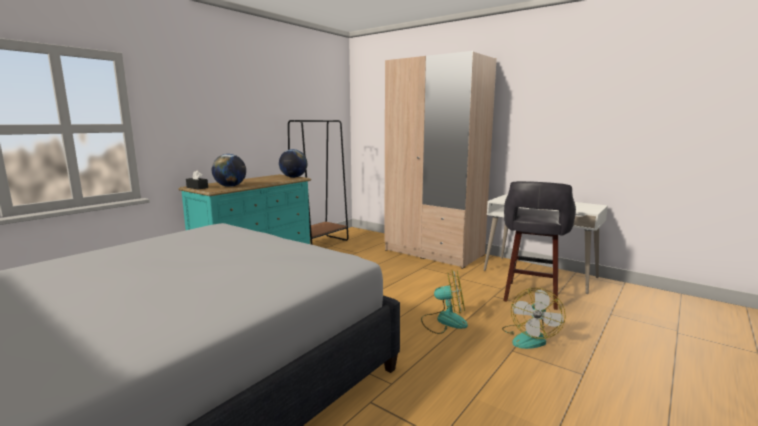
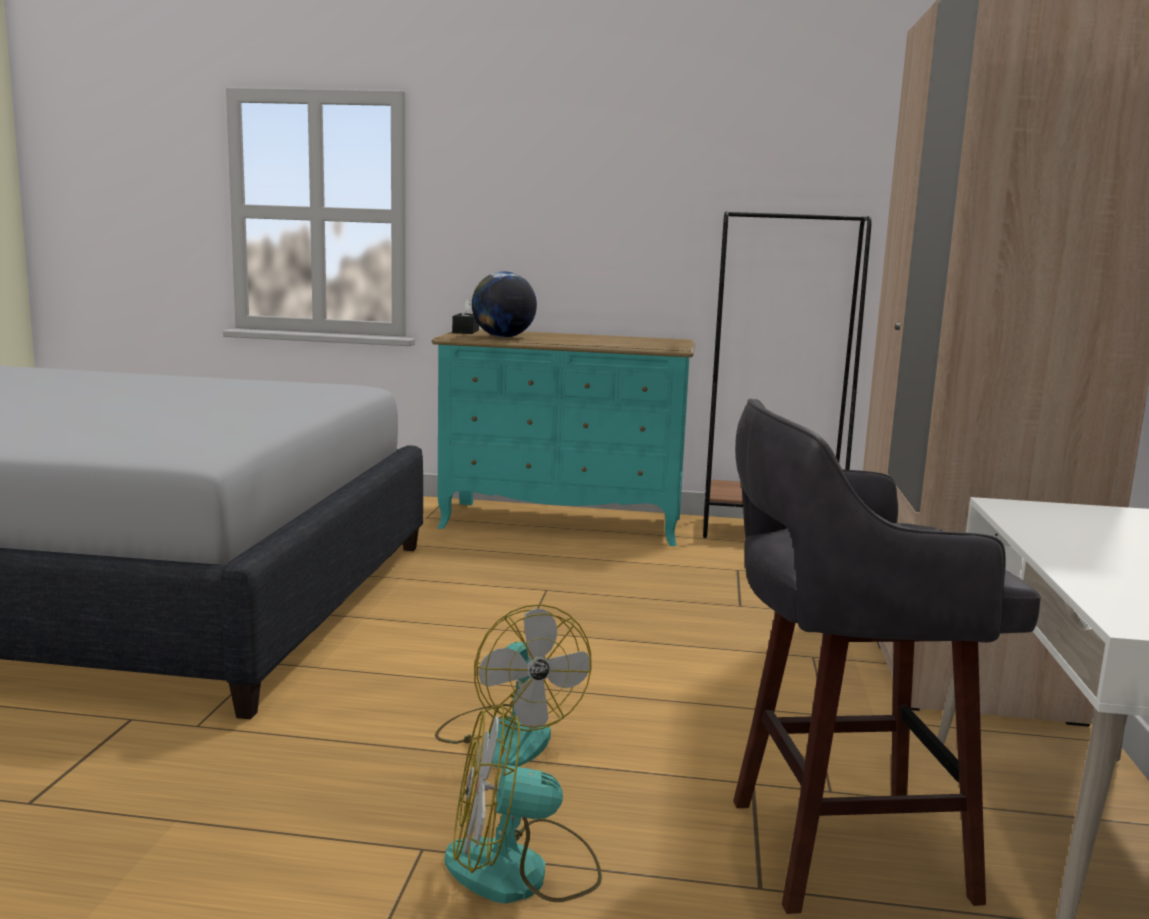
camera: 60 degrees right, 0 degrees up
(293, 177) = (671, 345): globe -> none

